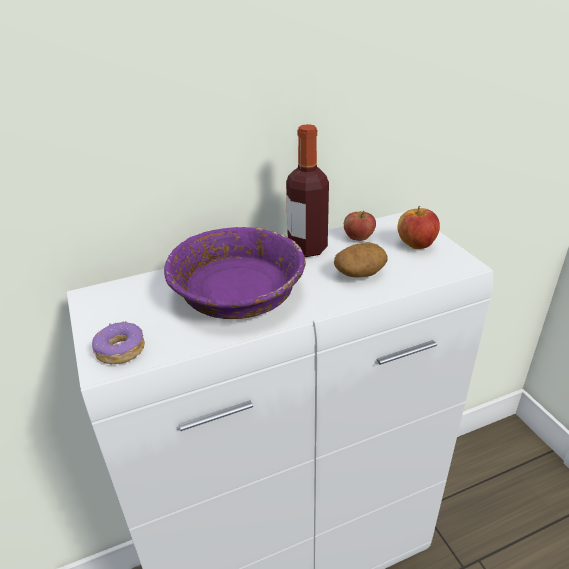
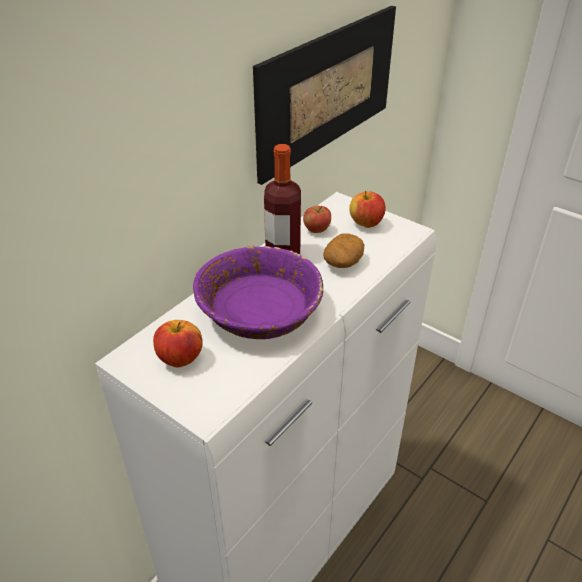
camera: 30 degrees left, 5 degrees up
(120, 350) = (206, 396): donut -> none
(131, 310) = (180, 358): none -> apple
(409, 91) = (327, 89): none -> picture

